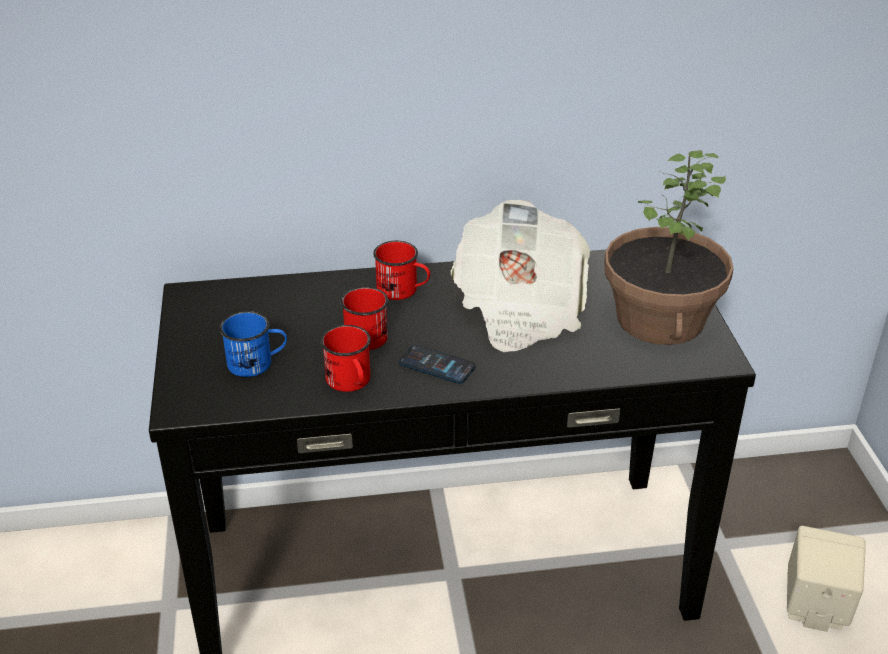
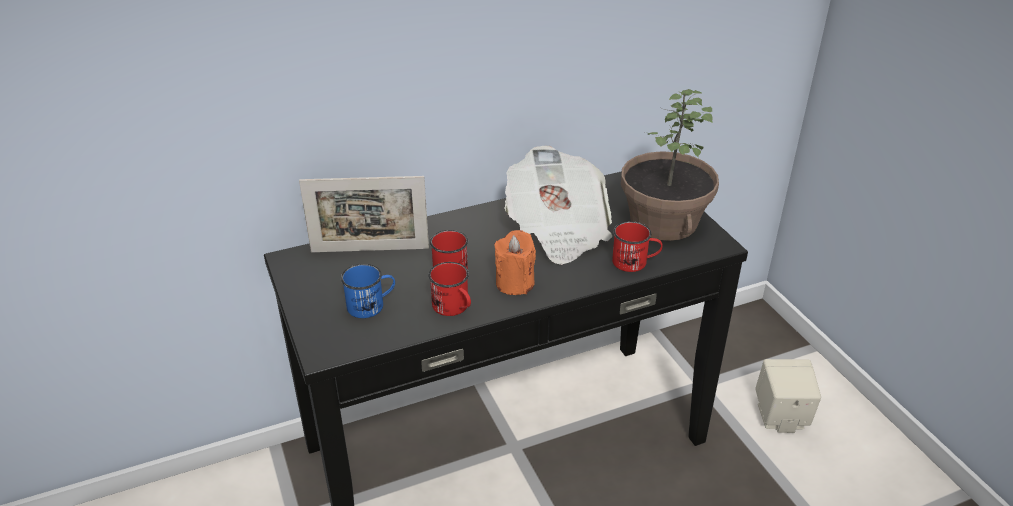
camera: 15 degrees left, 0 degrees up
(284, 298) = (370, 250): none -> picture frame
(403, 290) = (462, 230): red mug -> red mug (635, 262)
(436, 365) = (515, 283): phone -> orange candle

